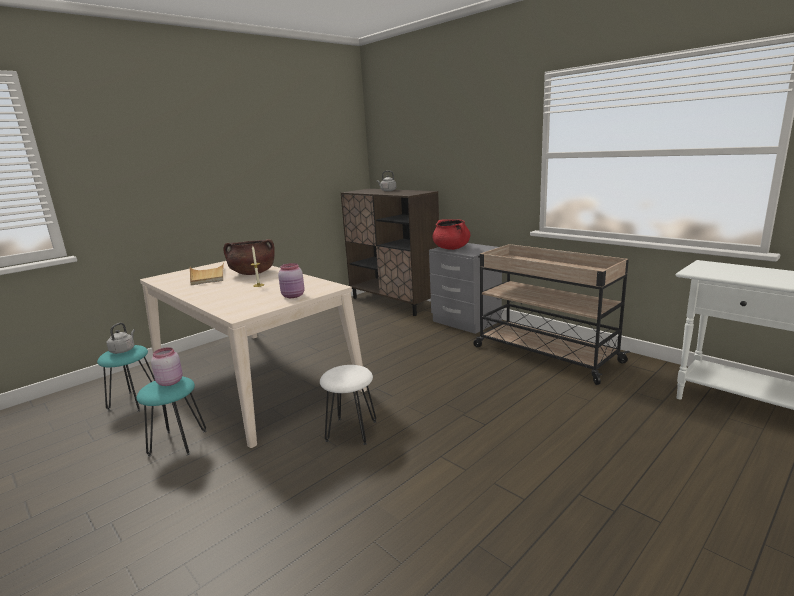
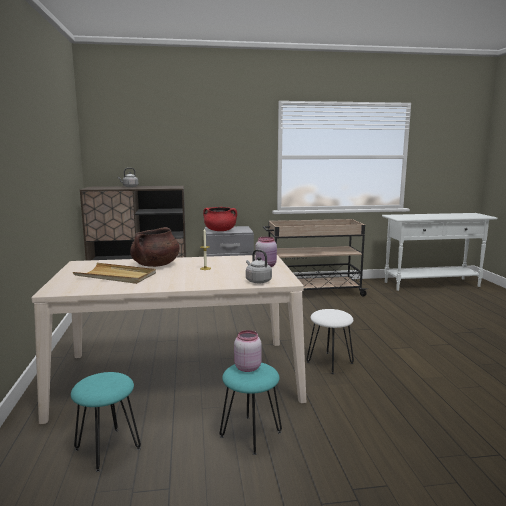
camera: 55 degrees left, 5 degrees down
(123, 350) = (101, 381): grey kettle -> grey kettle (257, 281)

